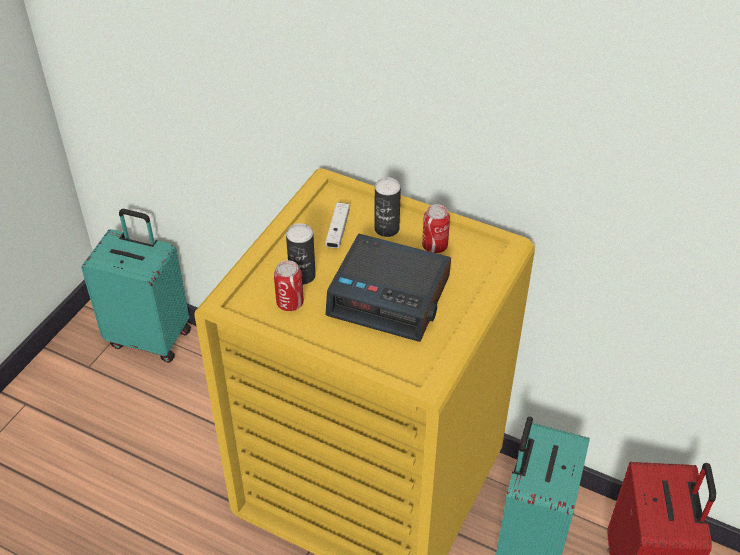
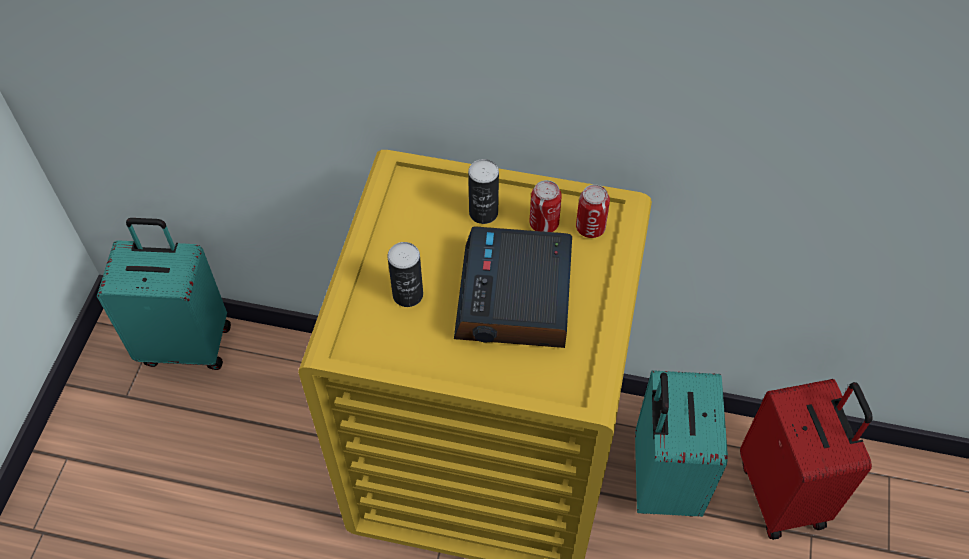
camera: 15 degrees left, 10 degrees up
(290, 303) = (405, 333): can -> can (590, 228)
(338, 231) = (429, 227): white game controller -> none
(390, 296) = (515, 298): alarm clock -> alarm clock turned 90 degrees clockwise

